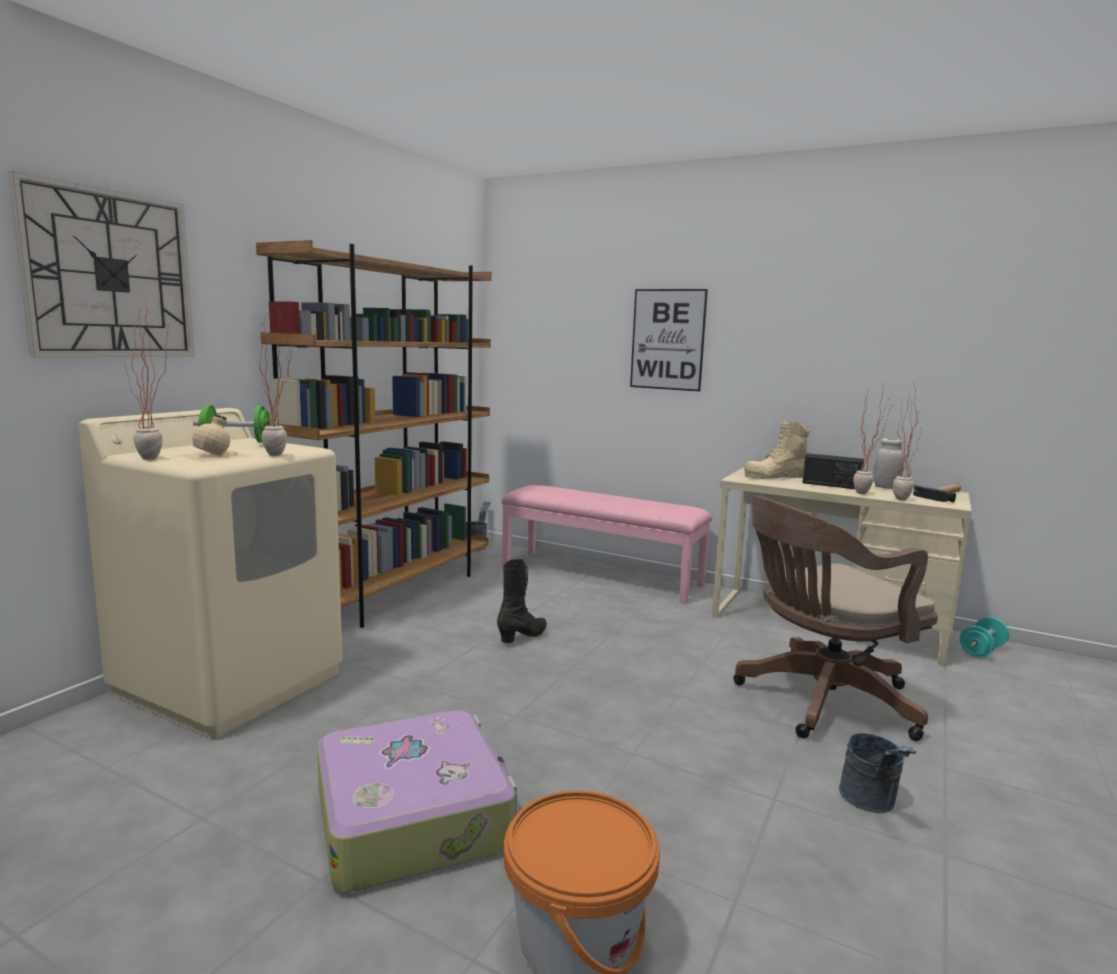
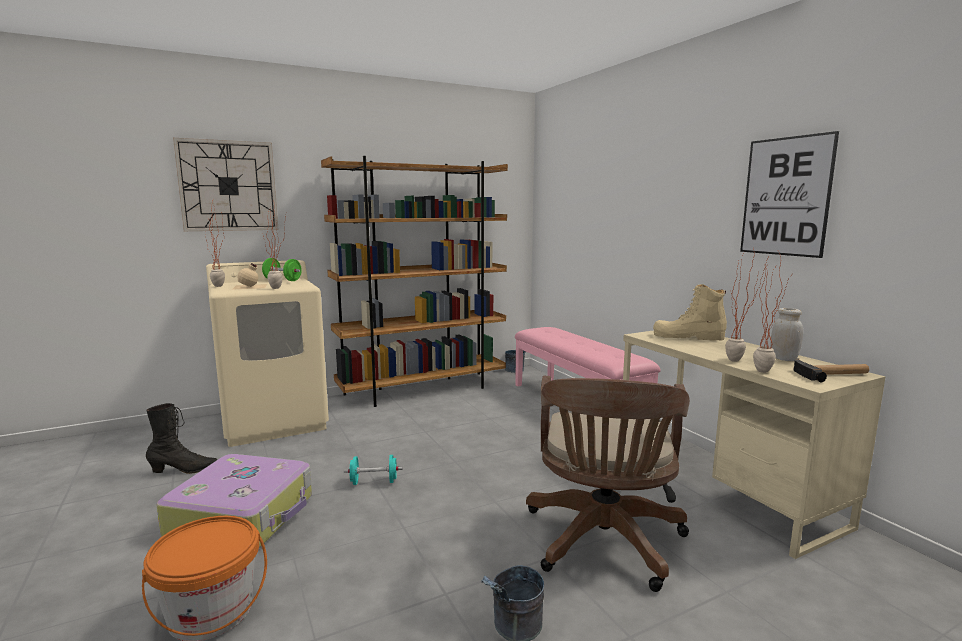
camera: 35 degrees right, 0 degrees up
(523, 636) = (455, 434): black boot -> black boot (184, 470)
(667, 339) = (636, 210): picture -> picture (785, 196)
(820, 701) = (603, 543): brown office chair -> brown office chair turned 90 degrees counterclockwise
(831, 485) = (723, 350): radio -> none
(982, 650) = (876, 559): turquoise dumbbell -> turquoise dumbbell (374, 482)

